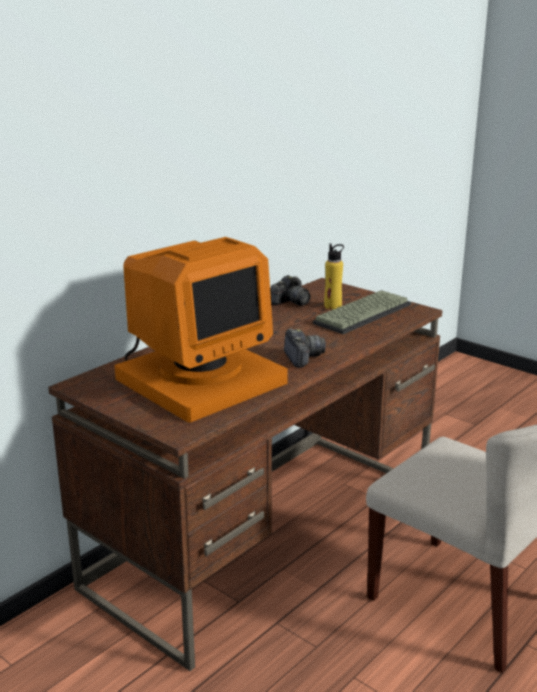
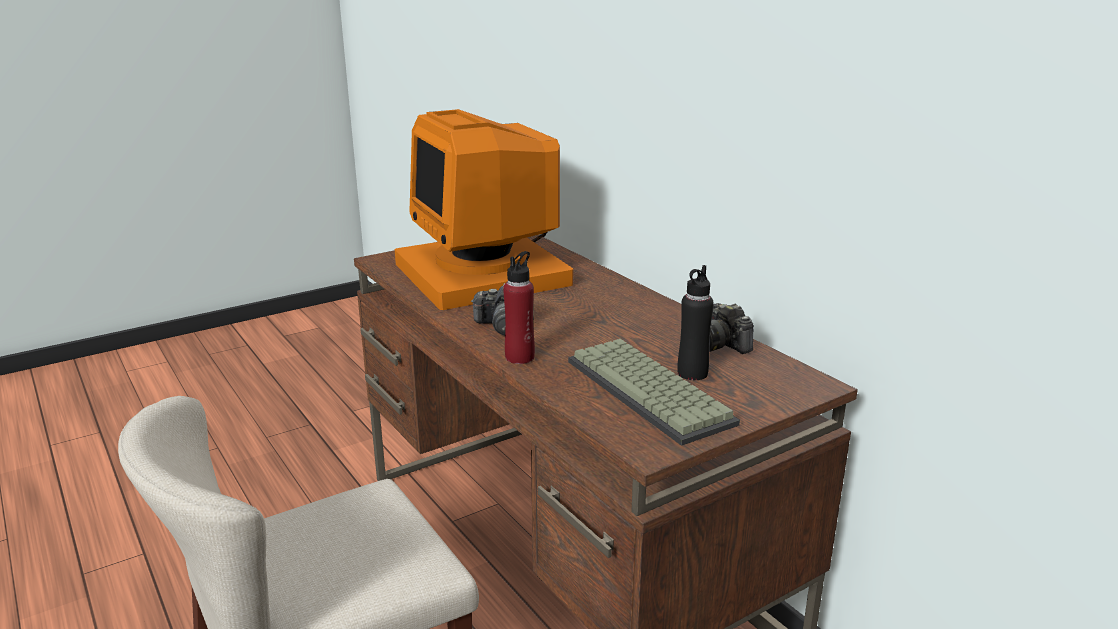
camera: 105 degrees right, 0 degrees up
(333, 306) = (692, 373): yellow bottle -> black bottle
(347, 347) = (520, 357): none -> red bottle

